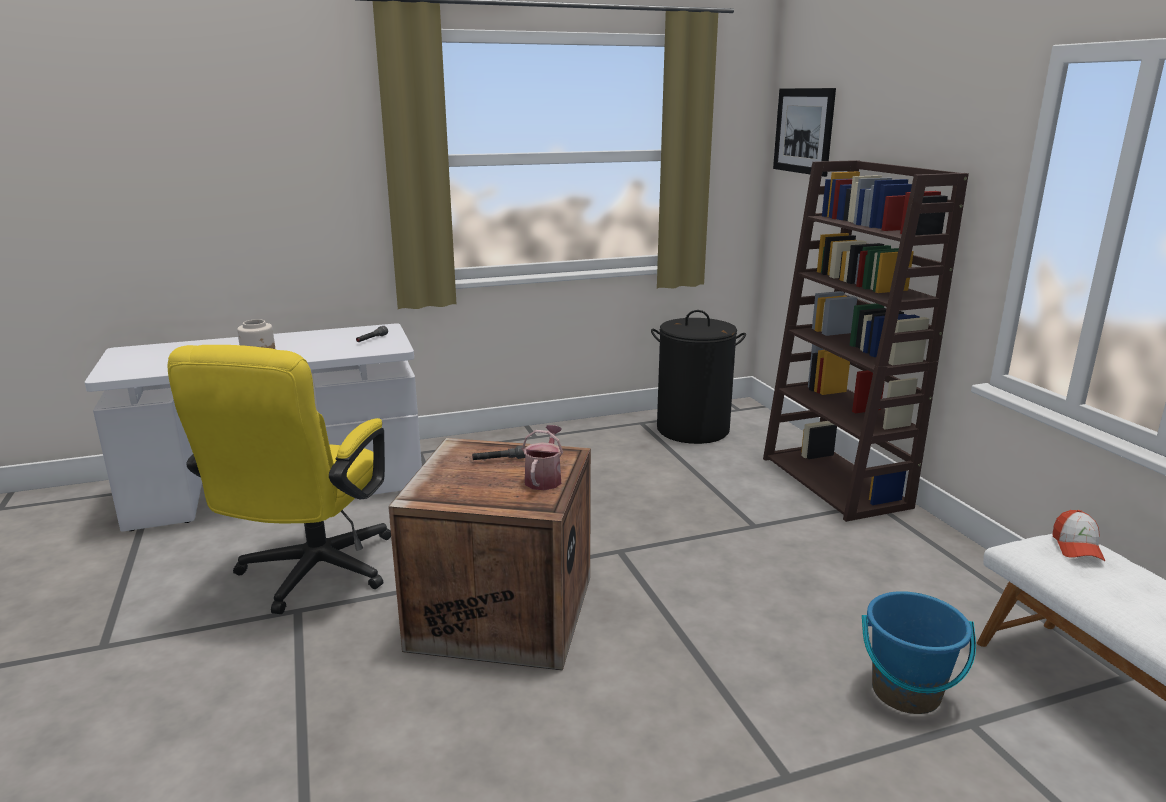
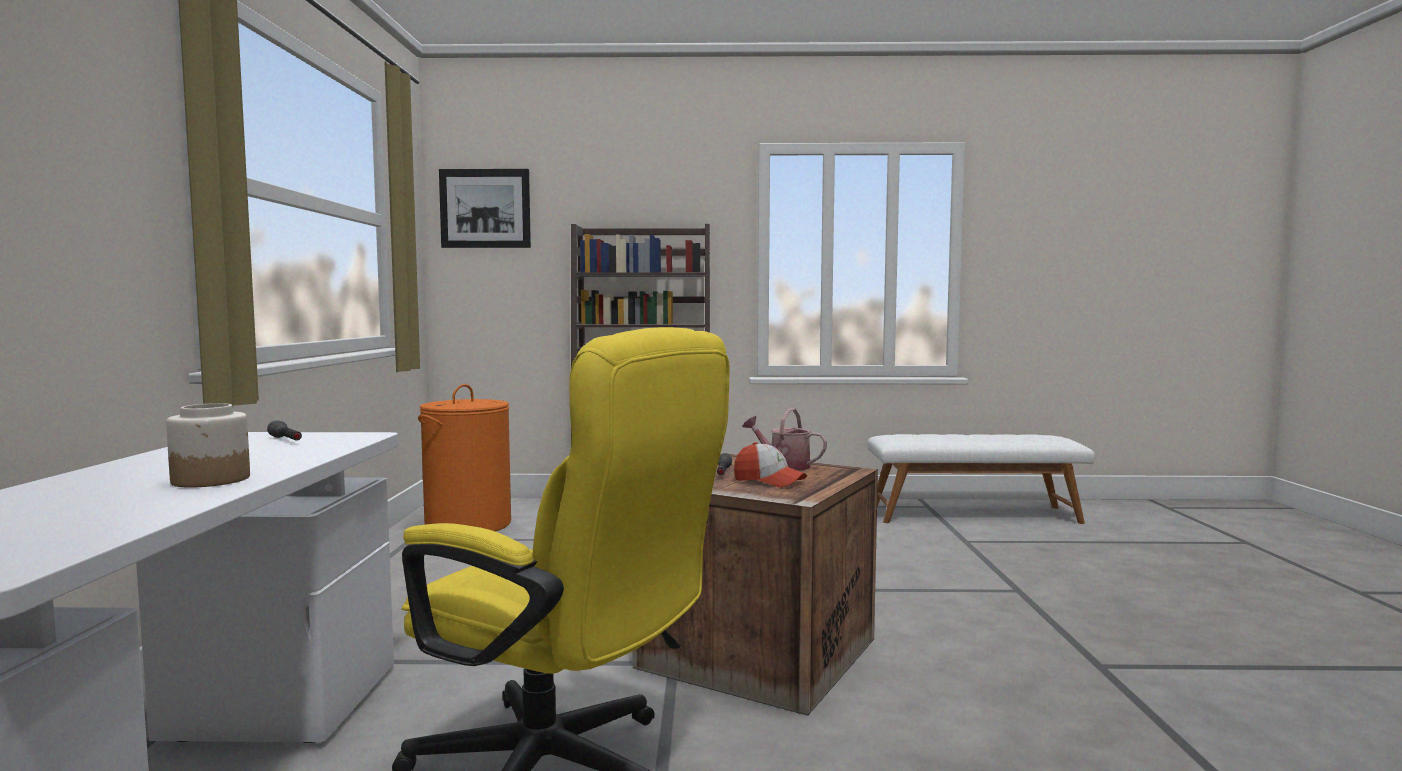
camera: 70 degrees left, 15 degrees down
(693, 429) = (468, 525): black laundry basket -> orange laundry basket
(906, 693) = (932, 547): blue bucket -> none
(1077, 547) = (900, 435): cap -> cap (769, 481)

